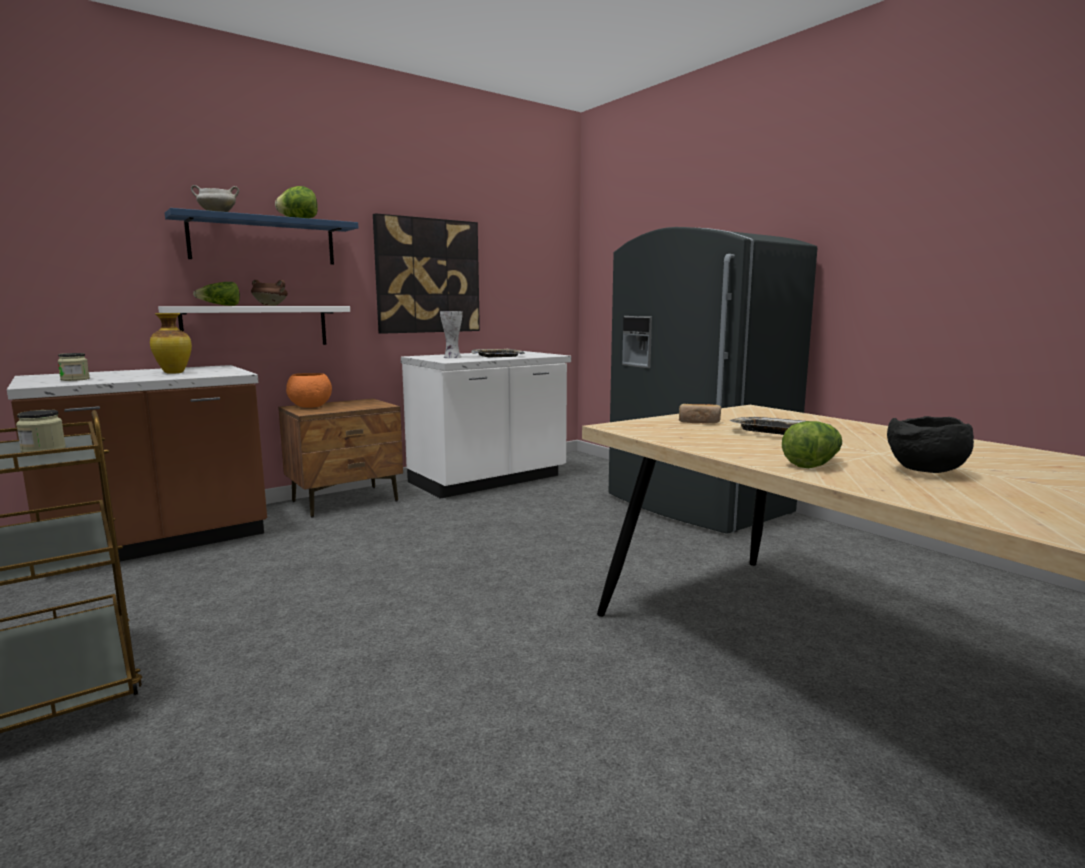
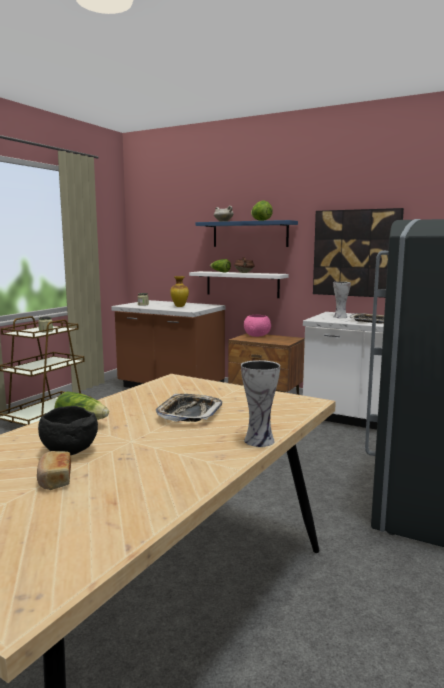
camera: 65 degrees right, 0 degrees up
(310, 406) = (257, 335): orange bowl -> pink bowl
(699, 422) = (213, 393): bread -> bread (54, 480)
(872, 426) = (260, 440): none -> vase

